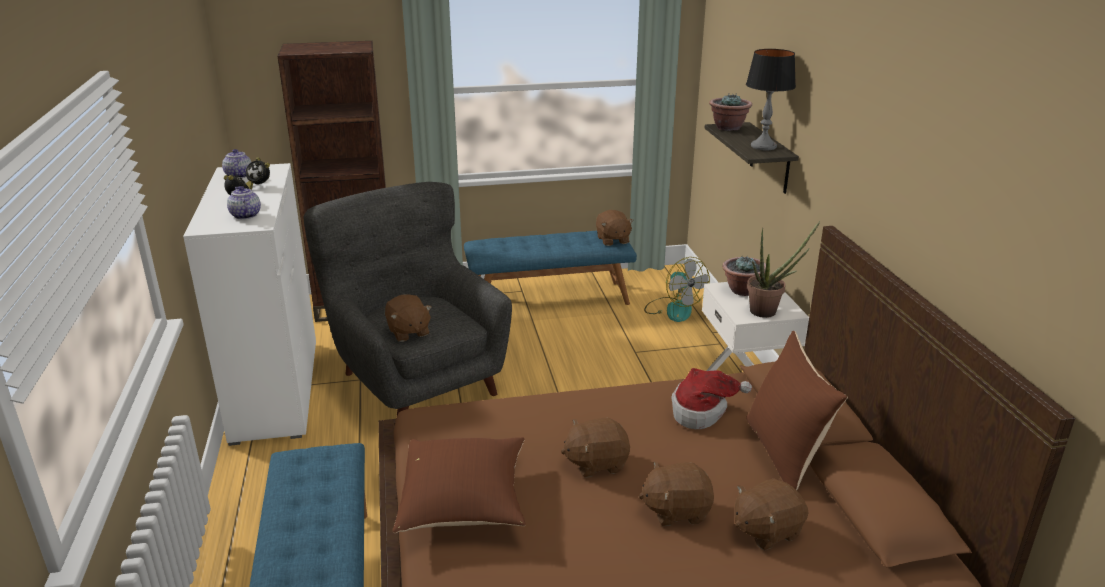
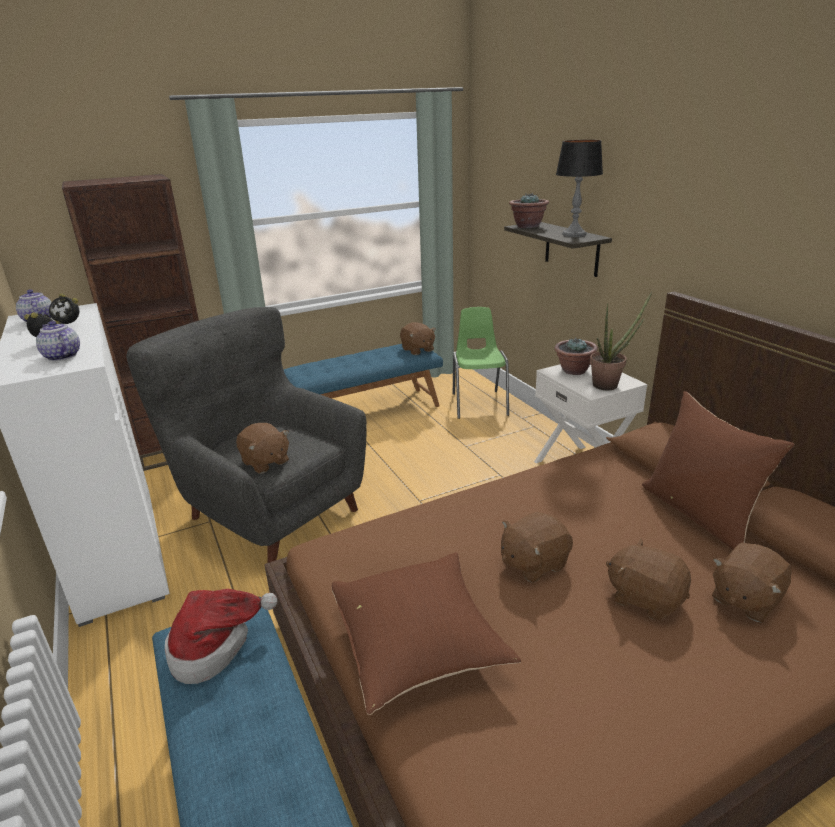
camera: 15 degrees left, 0 degrees up
(673, 309) = (479, 404): fan -> green chair
(676, 510) = (645, 598): brown plush toy -> brown plush toy turned 60 degrees clockwise
(702, 411) = (597, 487): hat -> hat (215, 646)

